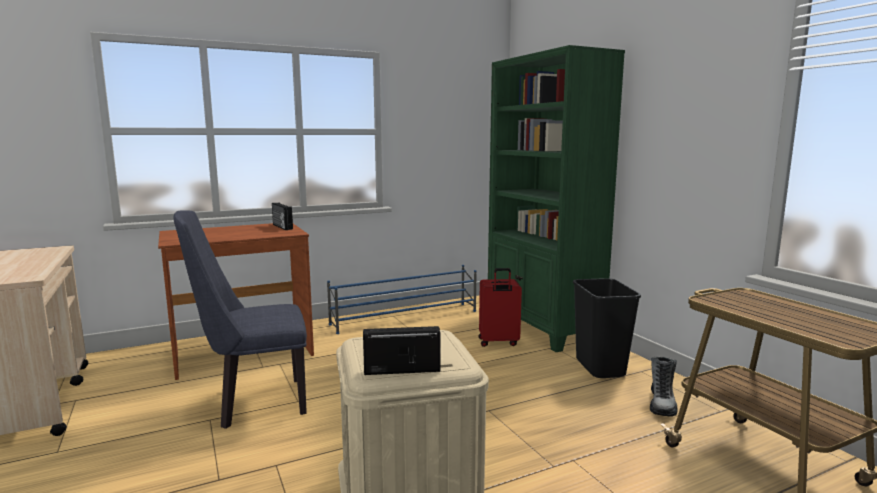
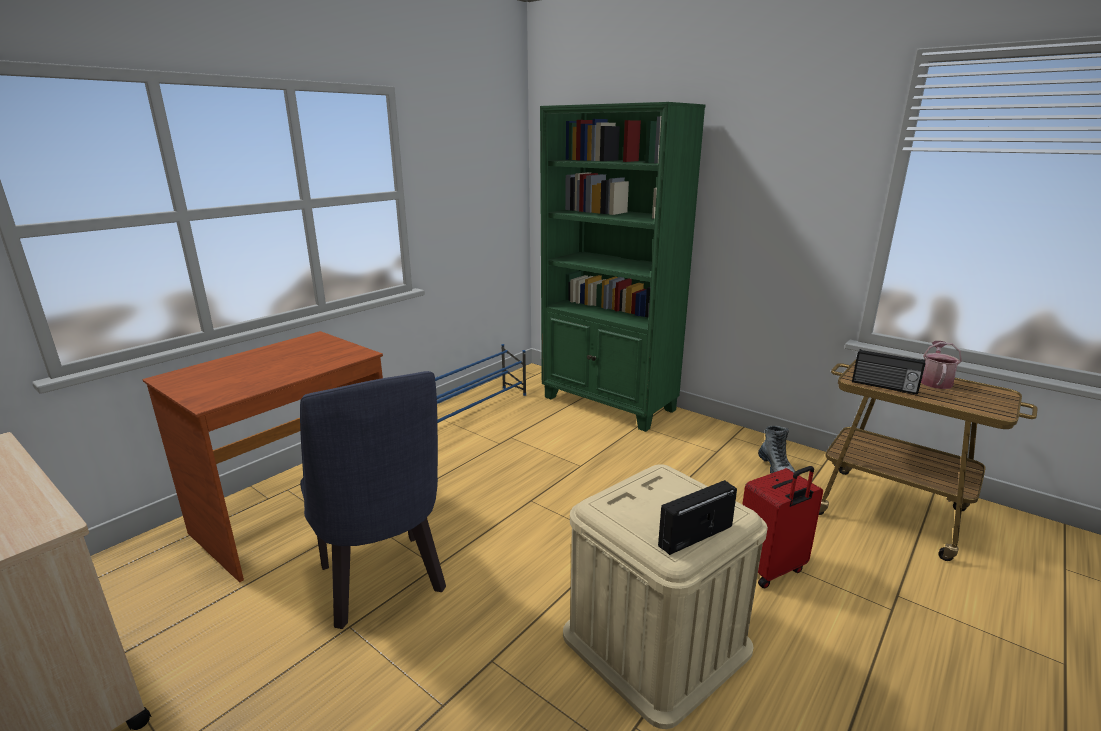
camera: 25 degrees left, 10 degrees up
(253, 403) = (384, 586): blue chair -> blue chair turned 75 degrees counterclockwise
(281, 227) = (324, 344): radio -> radio (884, 386)
(498, 342) = (582, 431): red suitcase -> red suitcase (771, 569)
(601, 368) = (699, 442): black trash can -> none
(808, 312) = (935, 381): none -> watering can

